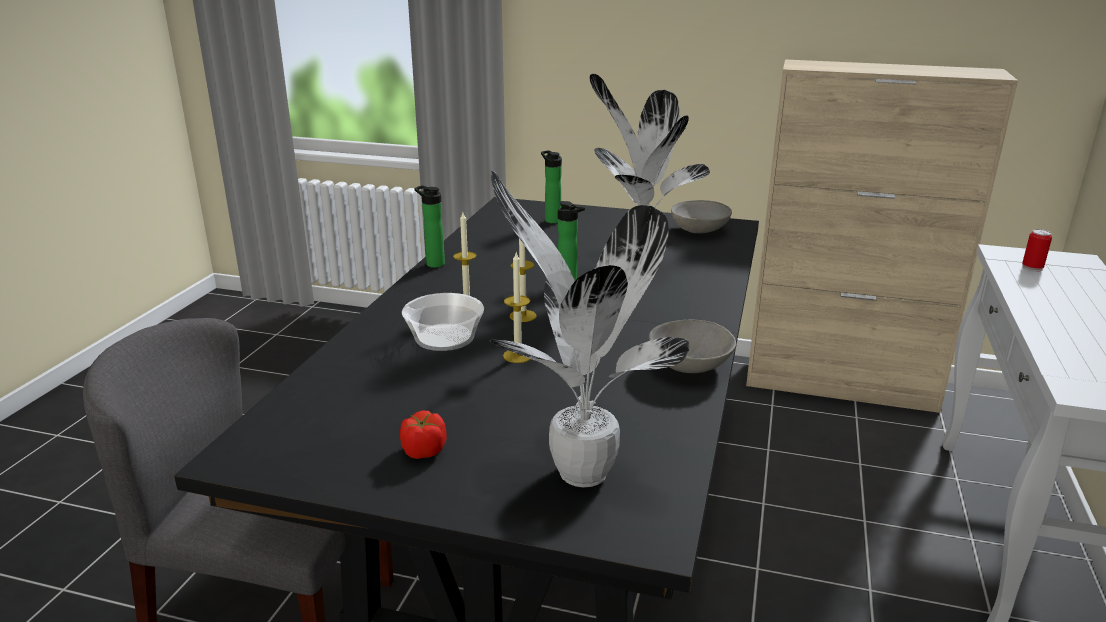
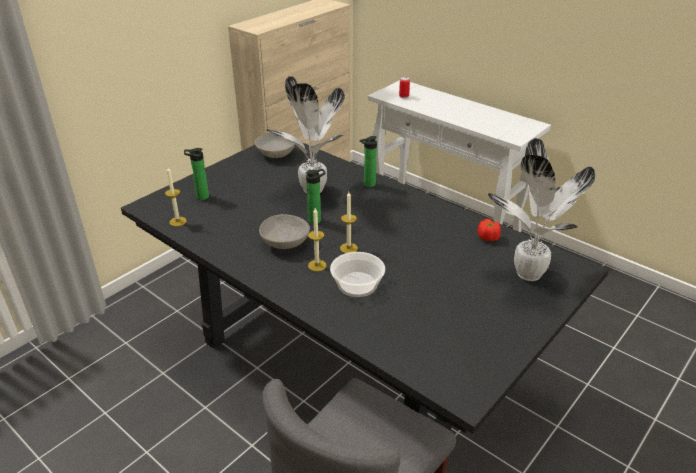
camera: 65 degrees left, 10 degrees up
(423, 451) = (489, 319): tomato -> tomato (488, 238)
(433, 263) = (232, 264): bottle -> bottle (368, 185)
(518, 355) = (400, 263): candle -> candle (178, 221)
(689, 365) = (443, 214): grey bowl -> grey bowl (284, 243)

